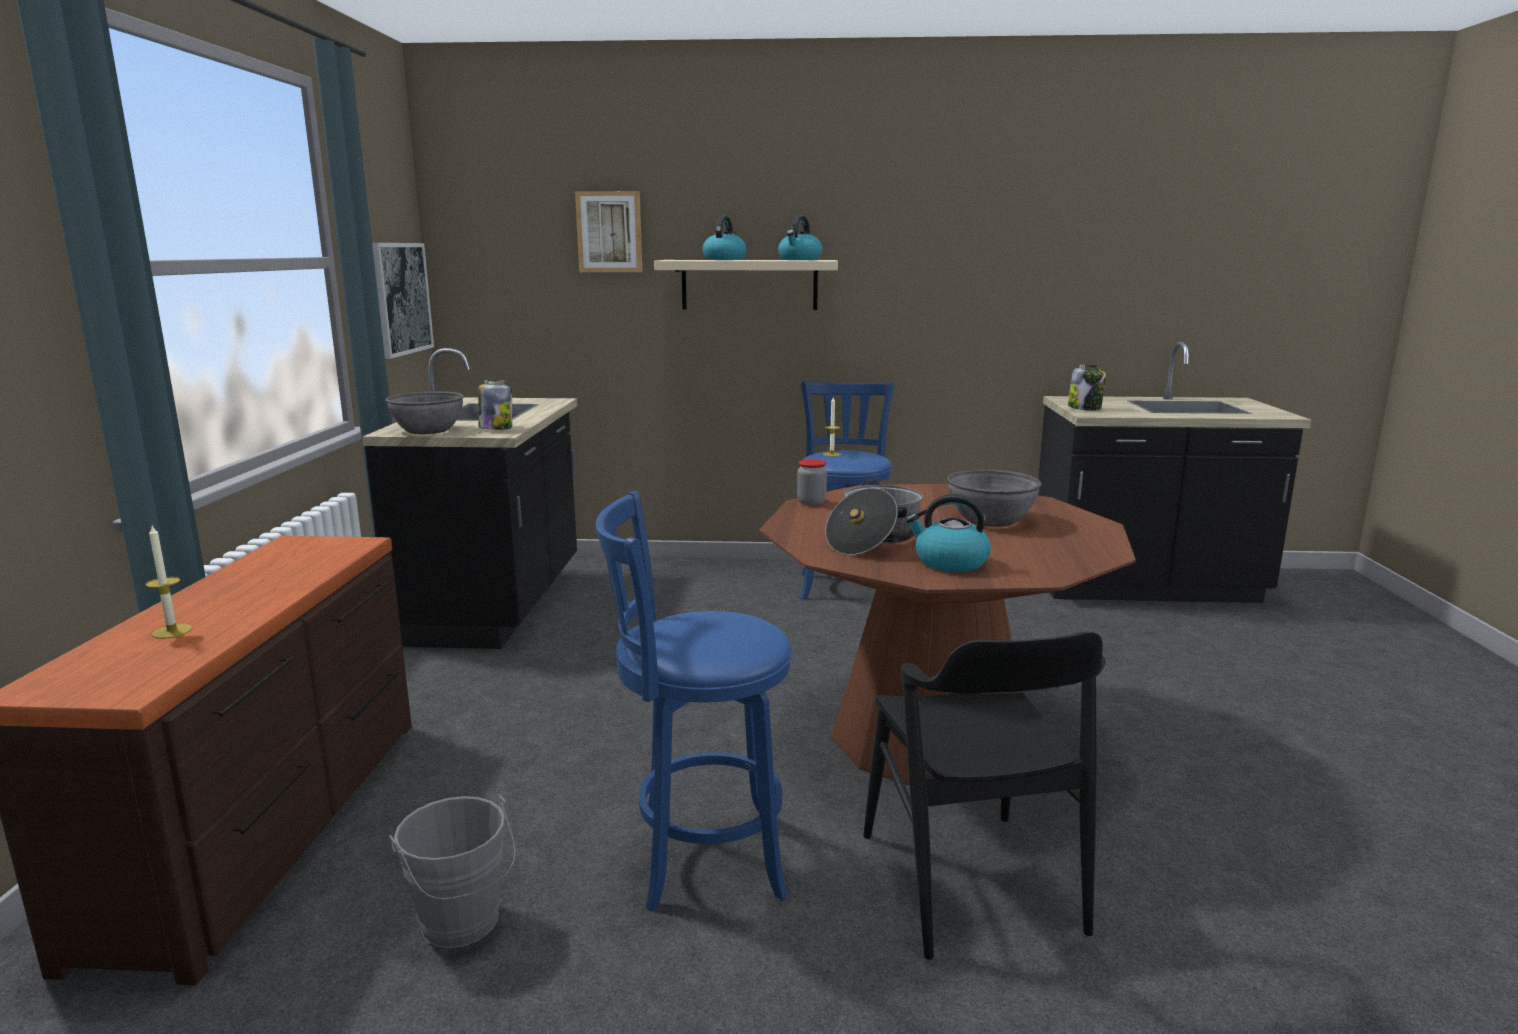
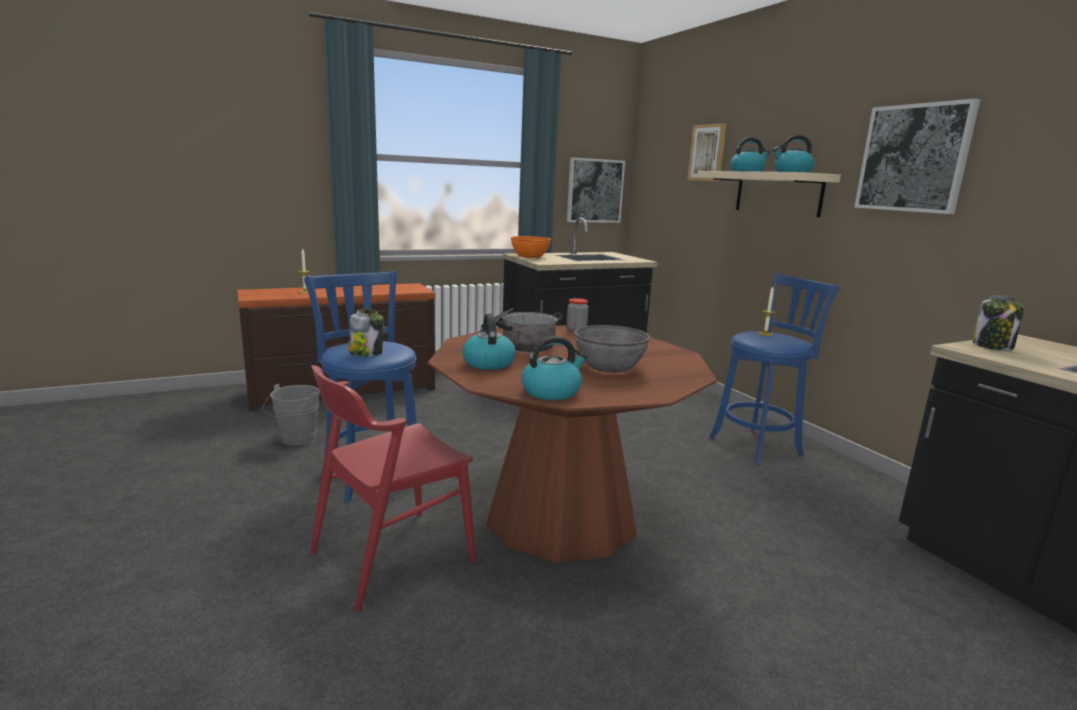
camera: 60 degrees right, 0 degrees up
(428, 430) = (530, 256): grey bowl -> orange bowl
(496, 428) = (552, 261): jar -> jar (366, 353)
(919, 242) = (913, 158): none -> picture
(970, 881) = (391, 556): black chair -> red chair
(1078, 555) = (552, 391): none -> kettle

